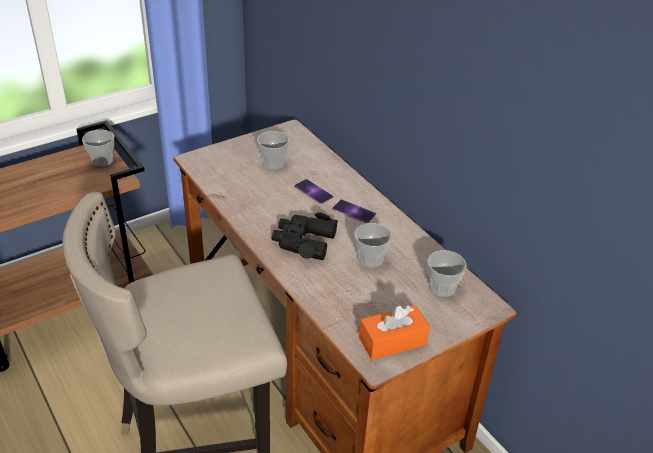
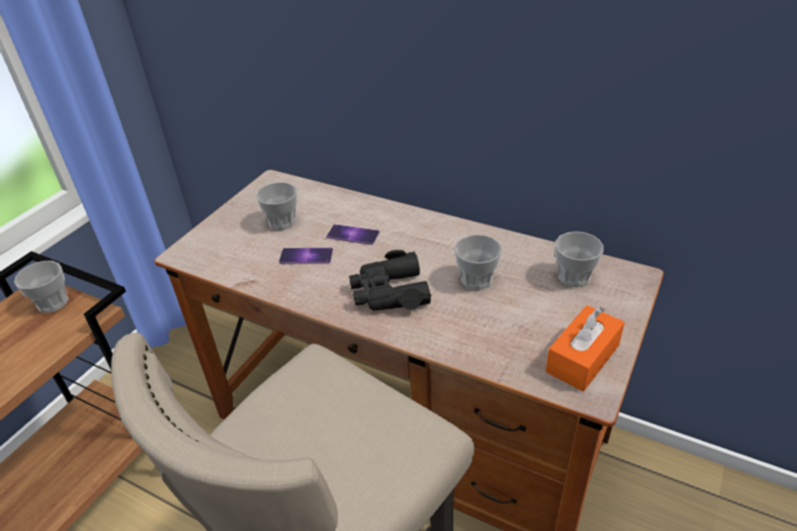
camera: 25 degrees left, 0 degrees up
(354, 212) = (414, 238): phone -> phone (306, 256)

